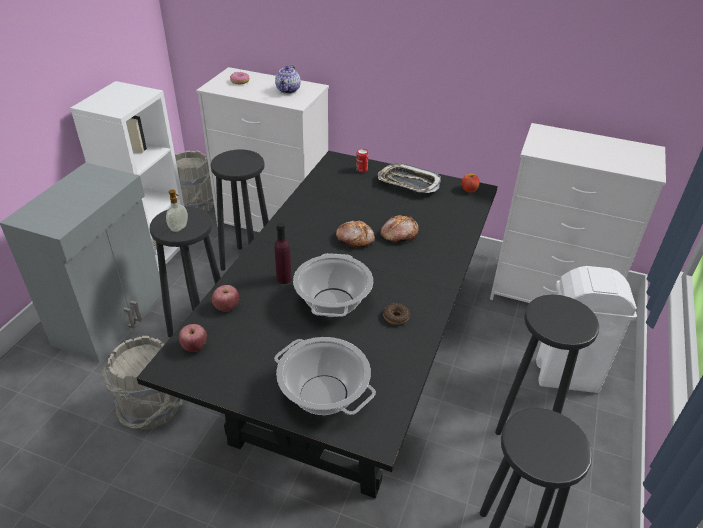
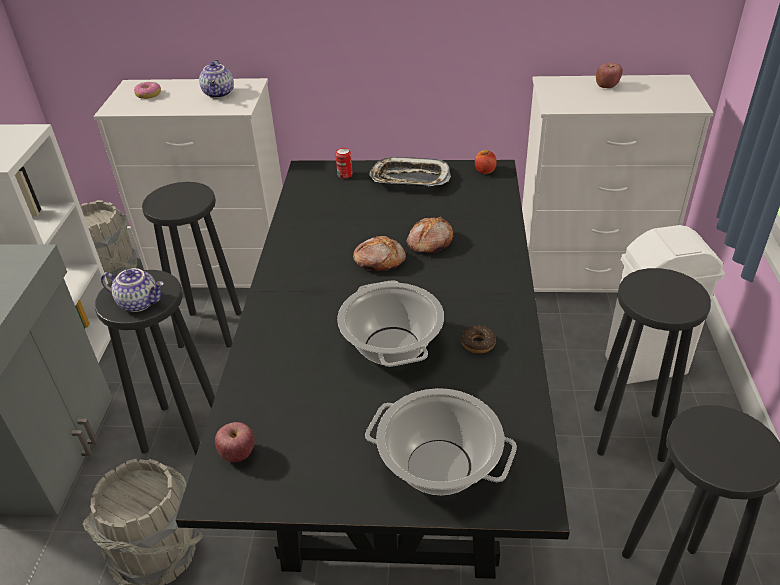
camera: 15 degrees left, 0 degrees up
(179, 228) = (140, 302): soap dispenser -> teapot
(226, 307) = (256, 388): apple -> apple (607, 86)
(284, 279) = (314, 332): purple bottle -> none

